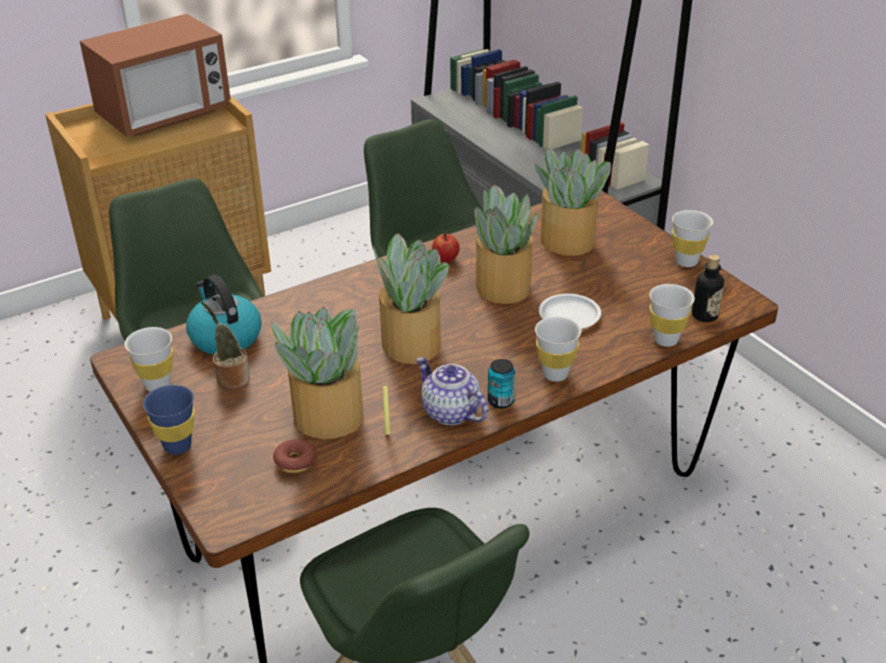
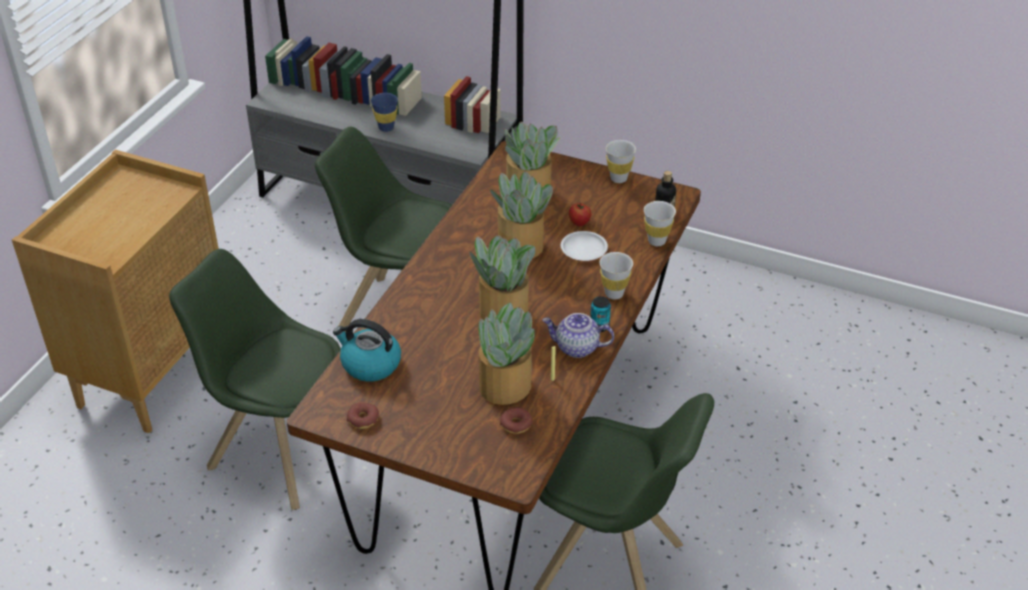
camera: 35 degrees left, 5 degrees up
(157, 385) = (363, 419): white cup -> donut
(164, 115) = (113, 201): microwave -> none
(177, 446) = (428, 452): blue cup -> blue cup (386, 127)
(231, 378) = (410, 391): potted plant -> none
(446, 259) = (461, 240): apple -> apple (579, 223)

